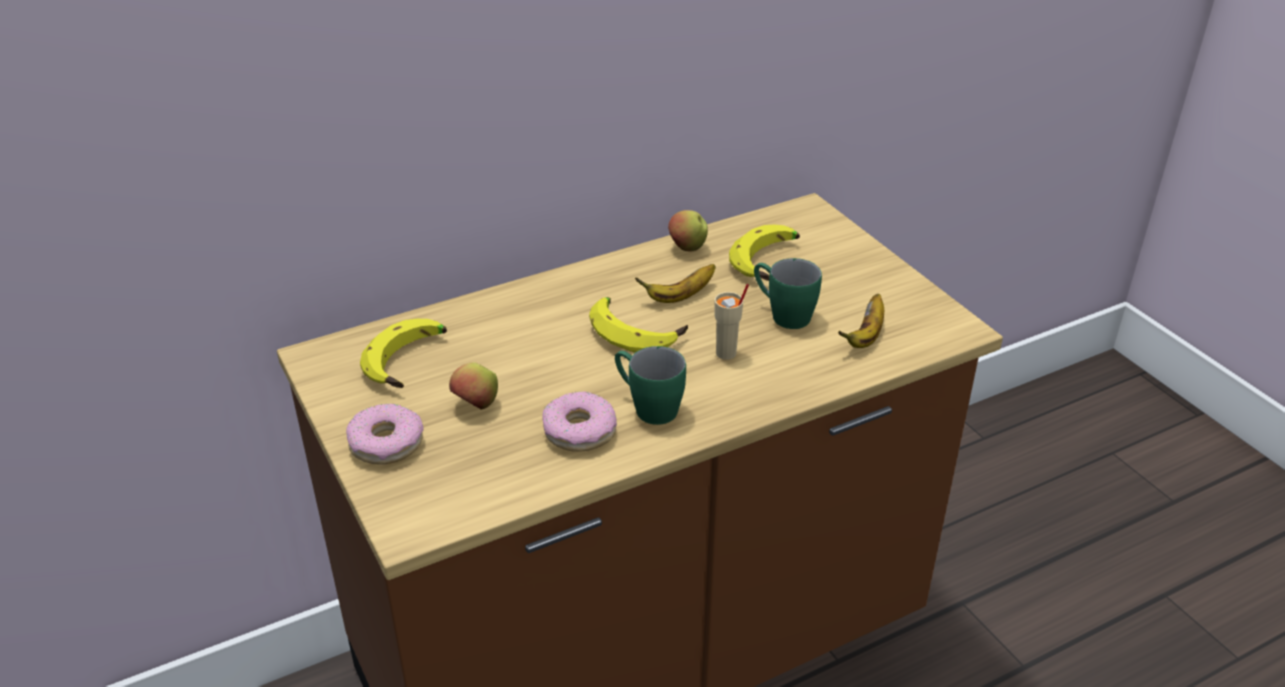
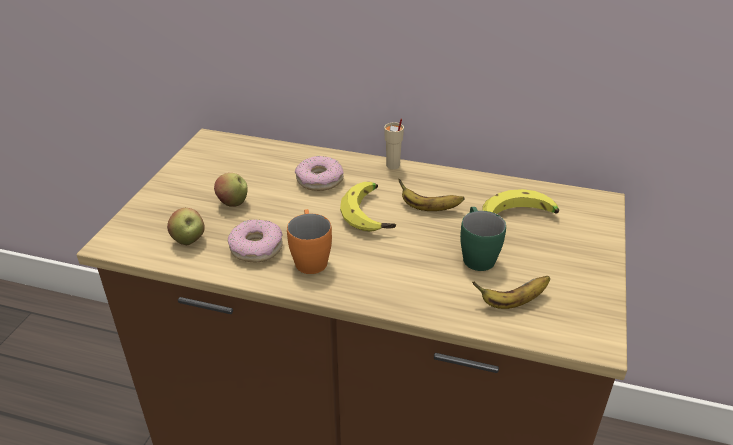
camera: 45 degrees right, 0 degrees up
(386, 443) = (169, 197): donut -> donut (319, 180)
(410, 362) = (240, 165): banana -> none
(647, 407) = (310, 258): green mug -> orange mug
(687, 248) = (478, 184): apple -> apple (189, 240)
(726, 353) = (403, 257): beige cup -> beige cup (393, 166)

